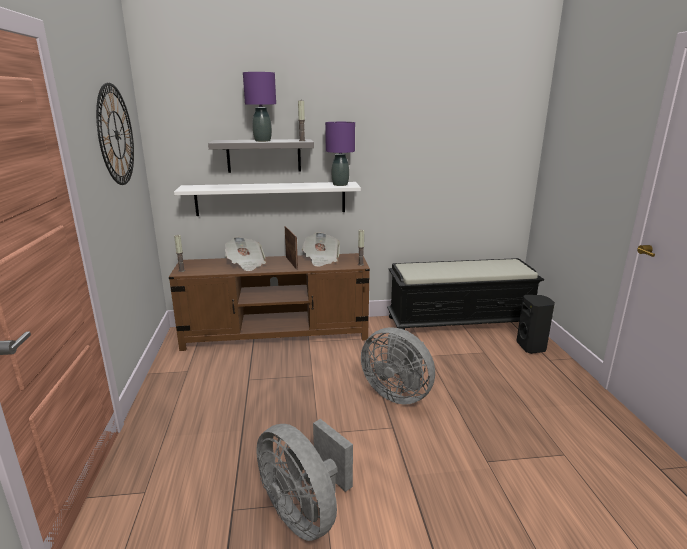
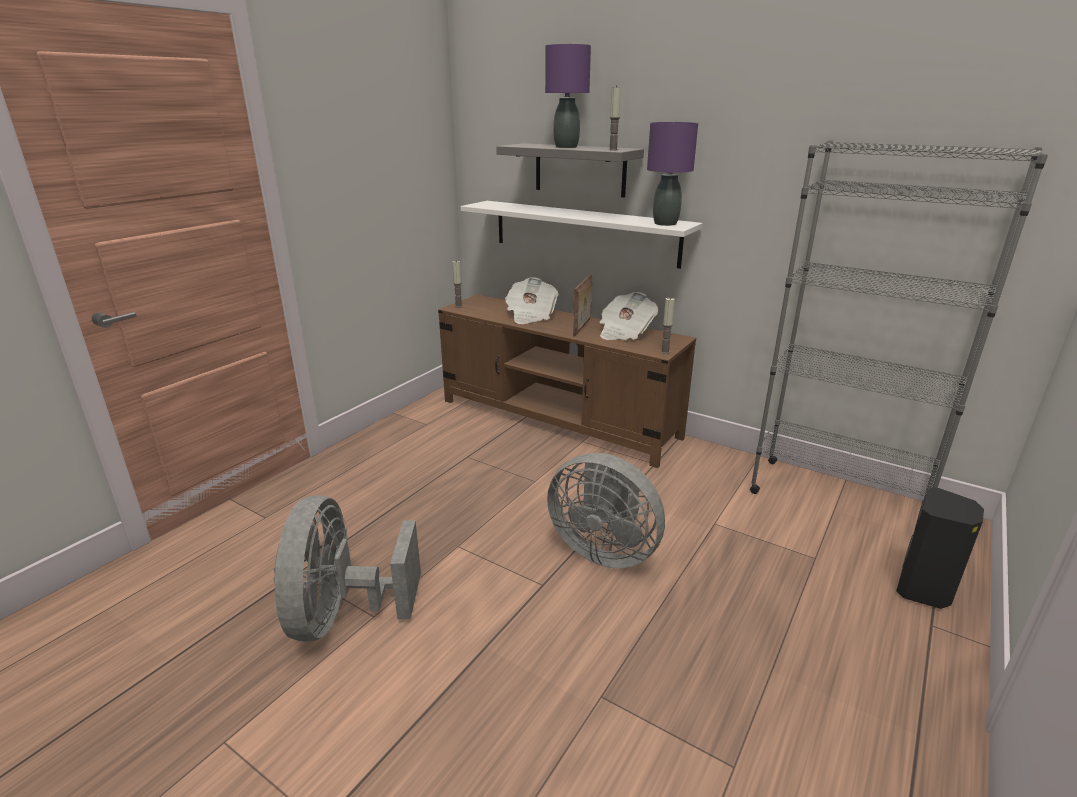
camera: 40 degrees right, 5 degrees up
(116, 135) = (385, 129): wall clock -> none
(397, 393) = (604, 549): grey fan -> grey fan turned 45 degrees counterclockwise
(459, 322) = (836, 498): black bench -> grey bookcase

